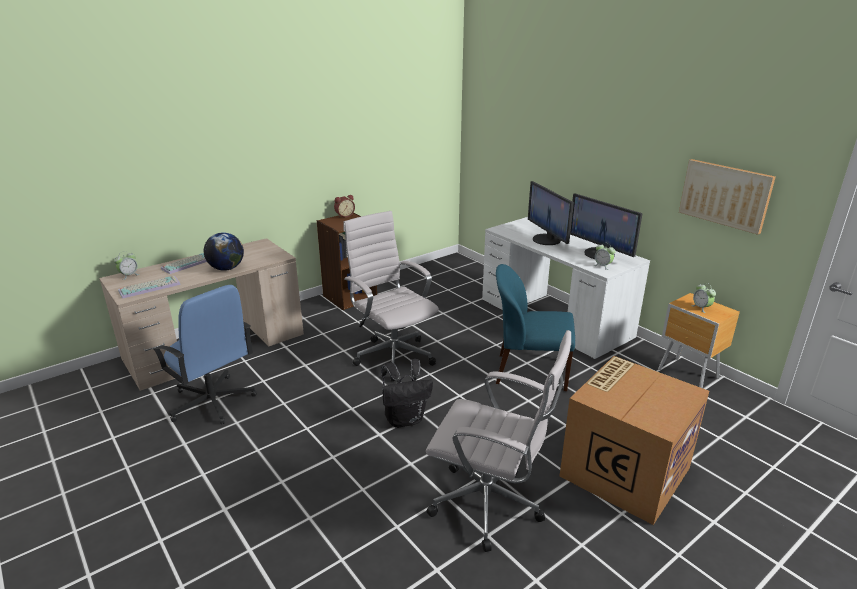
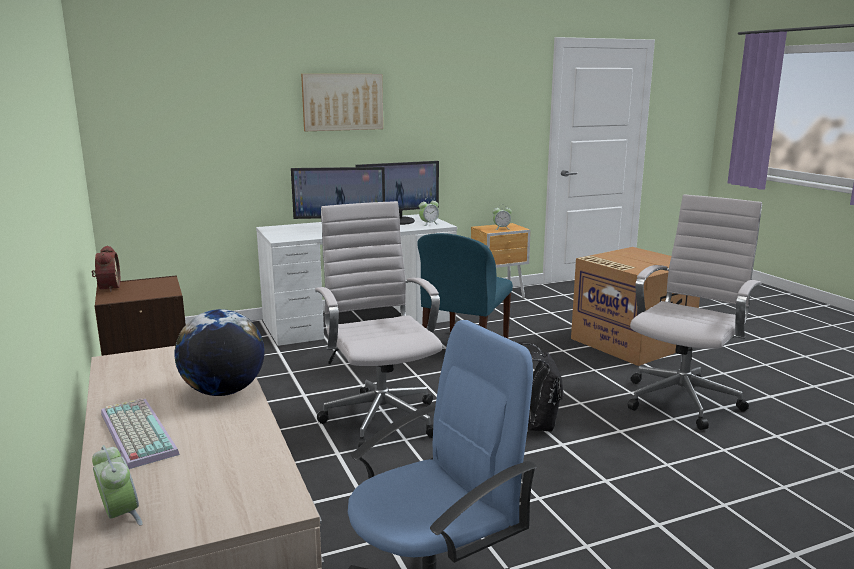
camera: 75 degrees left, 10 degrees down
(150, 287) = (243, 475): keyboard -> none
(392, 356) = (380, 417): white office chair -> white office chair turned 90 degrees clockwise
(725, 195) = (478, 128): picture -> picture (342, 102)

